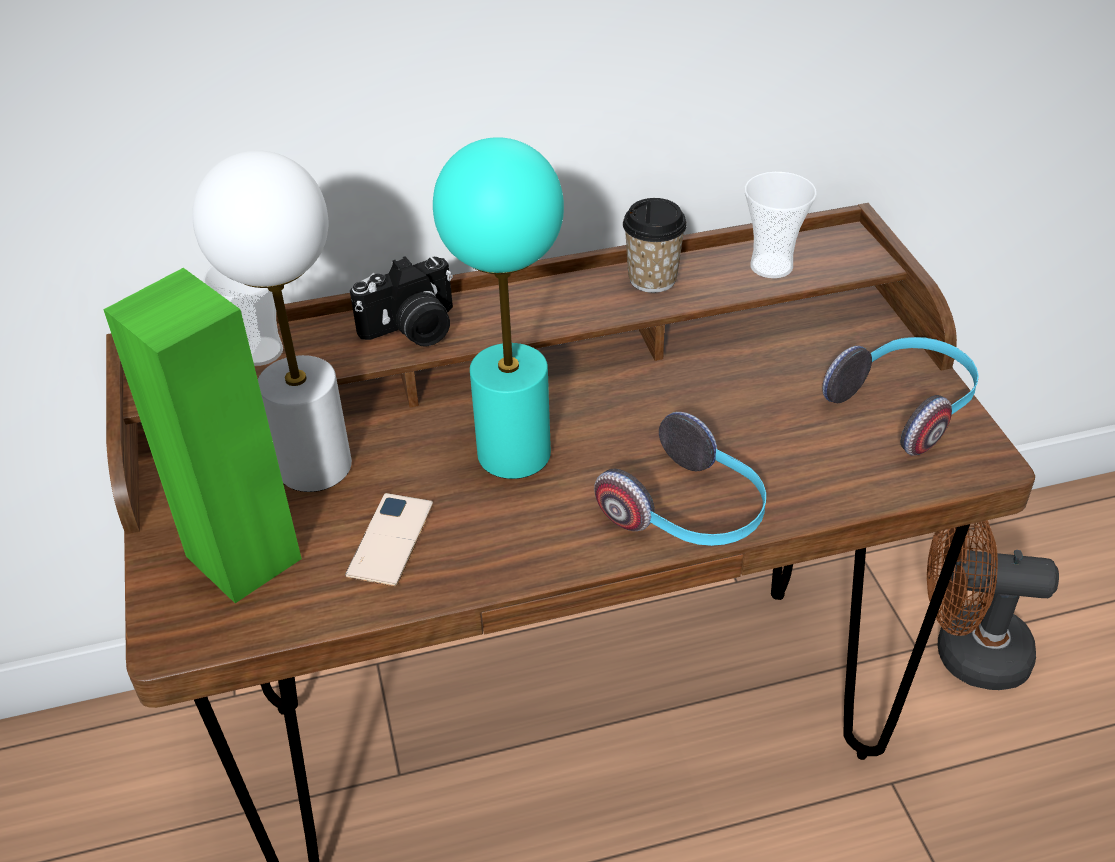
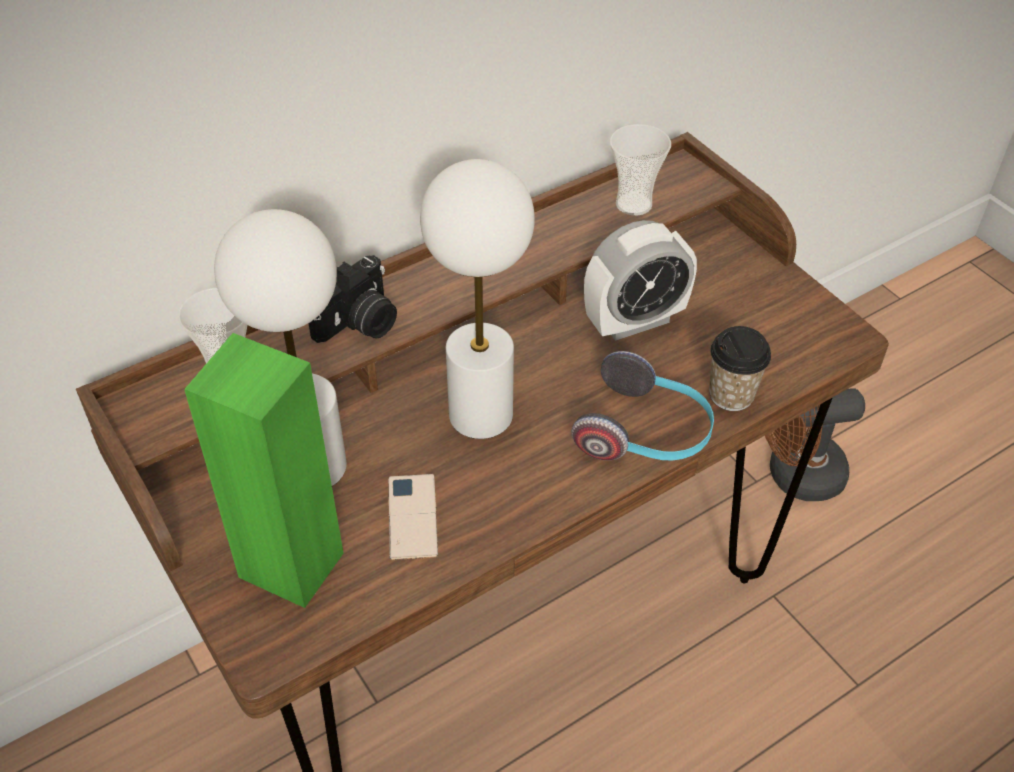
camera: 20 degrees left, 5 degrees up
(515, 453) = (481, 414): turquoise table lamp -> white table lamp
(652, 279) = (542, 234): cup -> cup (731, 395)
(732, 394) = (634, 321): none -> alarm clock
(906, 406) = (772, 303): headphones -> none

